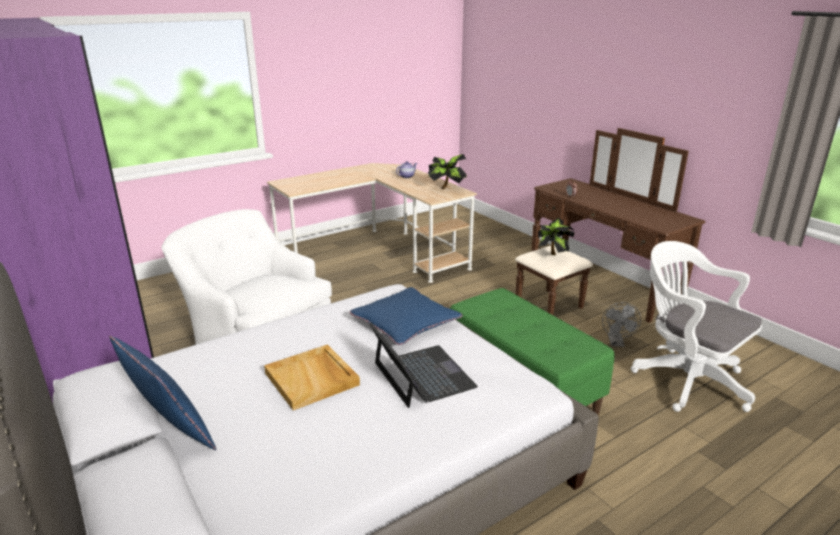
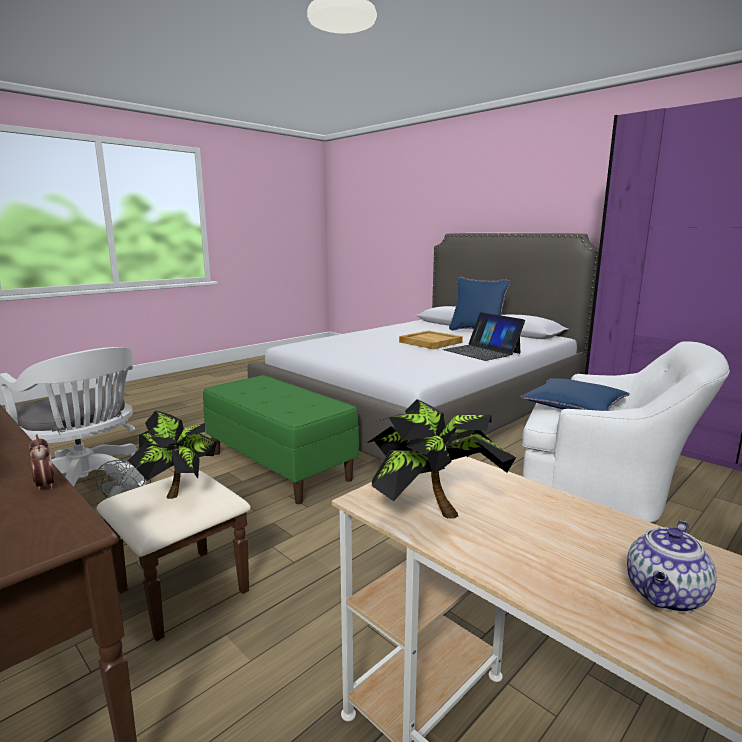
camera: 170 degrees right, 10 degrees down
(405, 322) = (388, 363): blue pillow -> blue pillow (574, 405)
(422, 375) = (361, 344): laptop -> laptop (482, 351)

